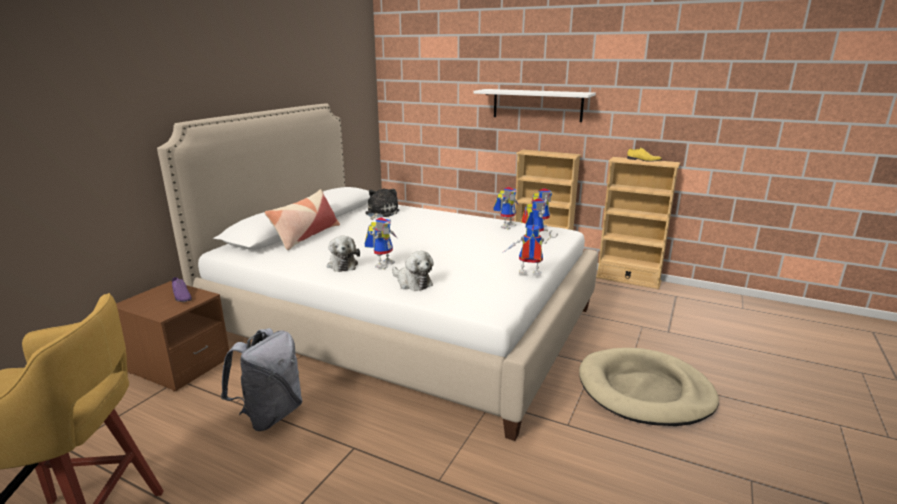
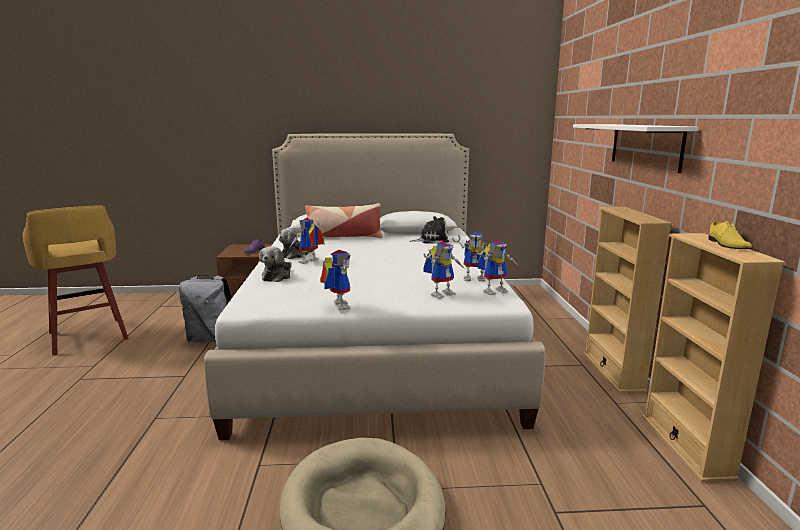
camera: 60 degrees right, 5 degrees down
(383, 263) = (309, 262): toy robot -> toy robot turned 135 degrees clockwise

